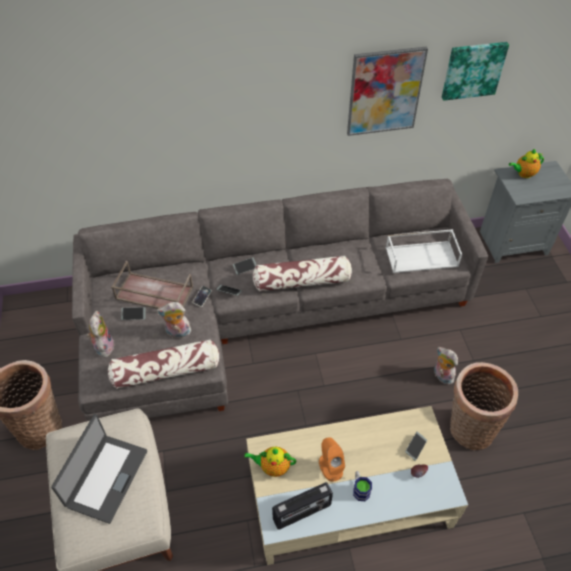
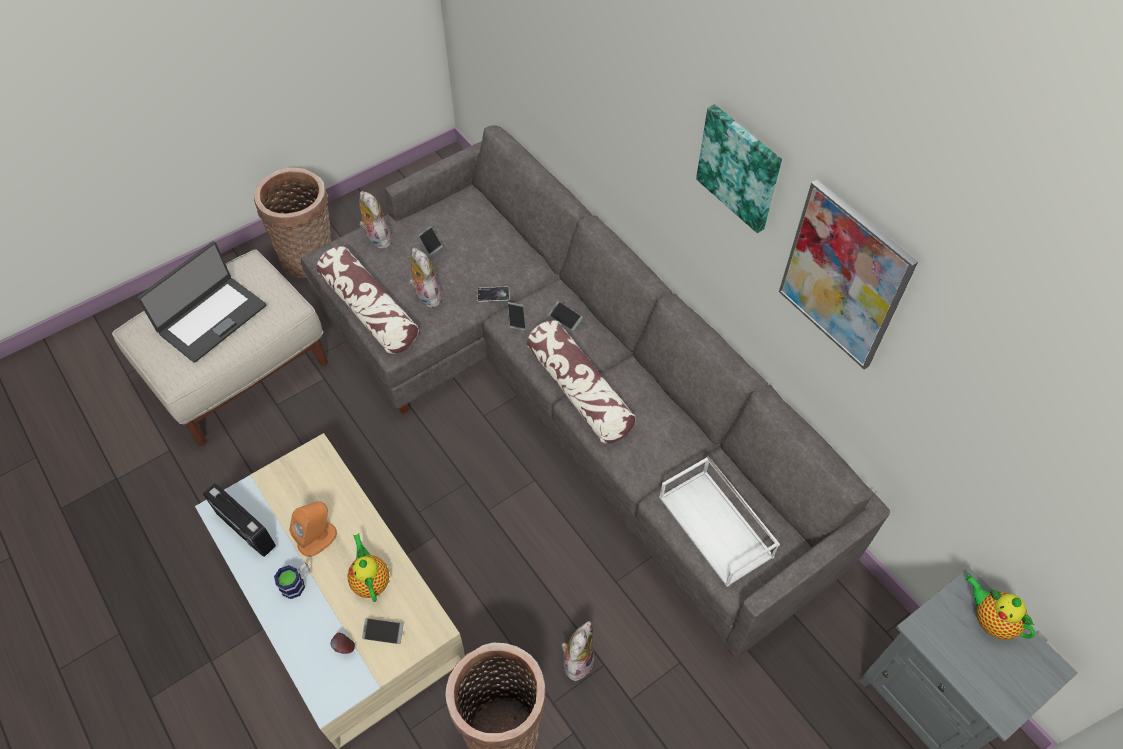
camera: 65 degrees right, 5 degrees up
(103, 346) = (376, 238): plush toy -> plush toy turned 90 degrees counterclockwise
(106, 478) = (212, 318): laptop -> laptop turned 45 degrees counterclockwise
(153, 293) = (472, 246): brown tray -> none
(273, 467) = (295, 475): teapot -> teapot (371, 580)
(473, 70) = (980, 370): picture -> picture (740, 167)

